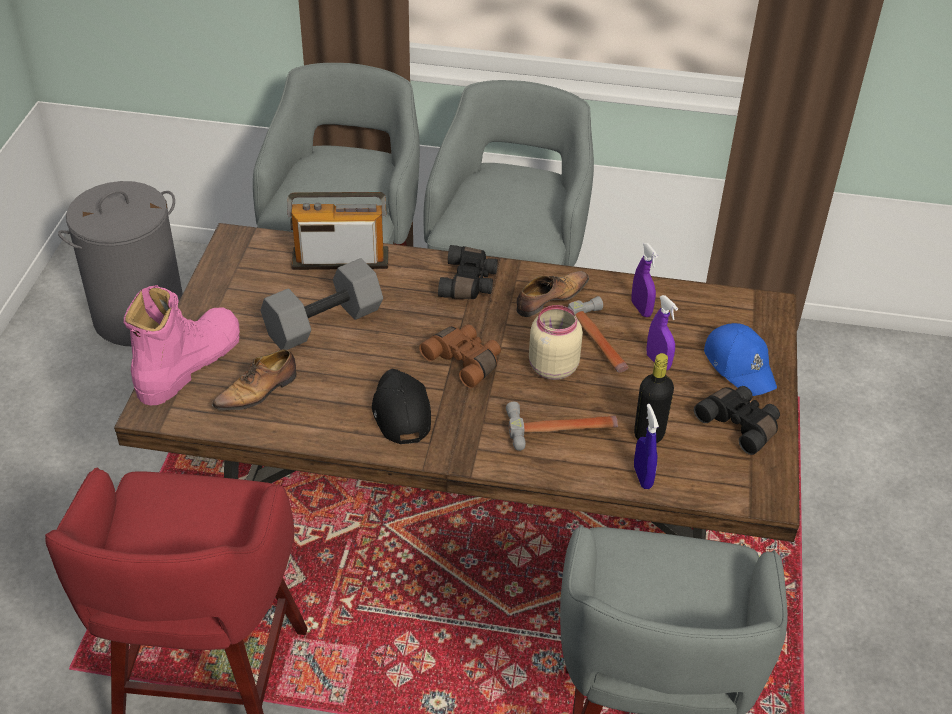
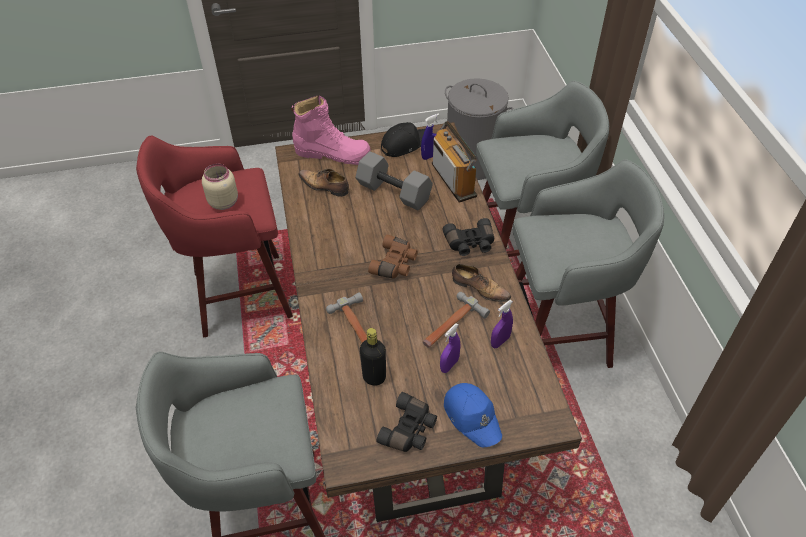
camera: 70 degrees right, 5 degrees up
(400, 411) = (337, 248): black cap -> black cap (404, 144)
(551, 367) = (412, 308): beige jar -> beige jar (223, 201)
(642, 477) = (333, 383): blue spray bottle -> blue spray bottle (430, 156)
(740, 366) = (472, 416): blue cap -> blue cap turned 75 degrees counterclockwise

